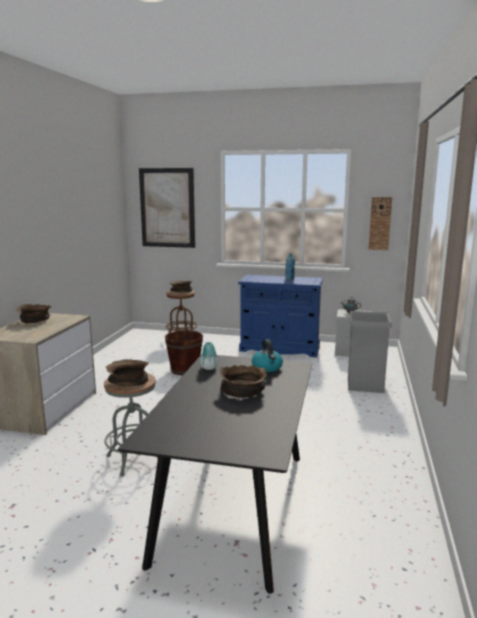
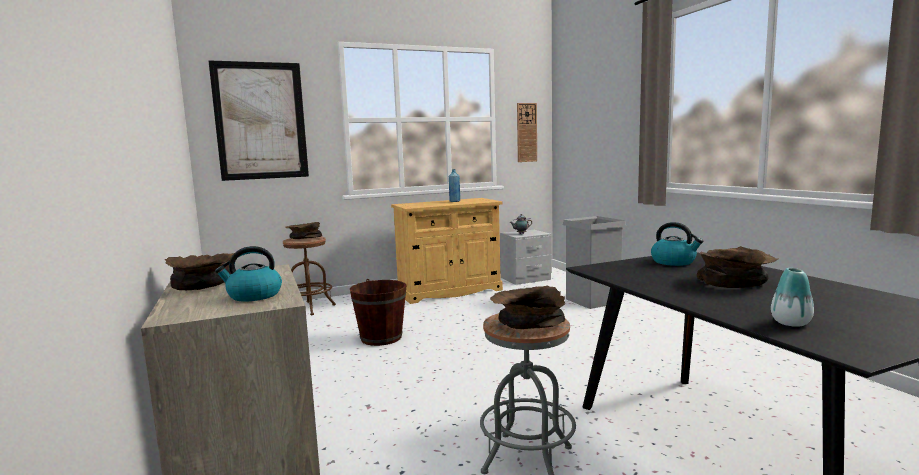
camera: 35 degrees left, 5 degrees down
(34, 332) = (253, 296): none -> kettle
(209, 368) = (624, 275): vase -> vase (790, 323)
(280, 348) = (449, 291): blue cabinet -> beige cabinet

